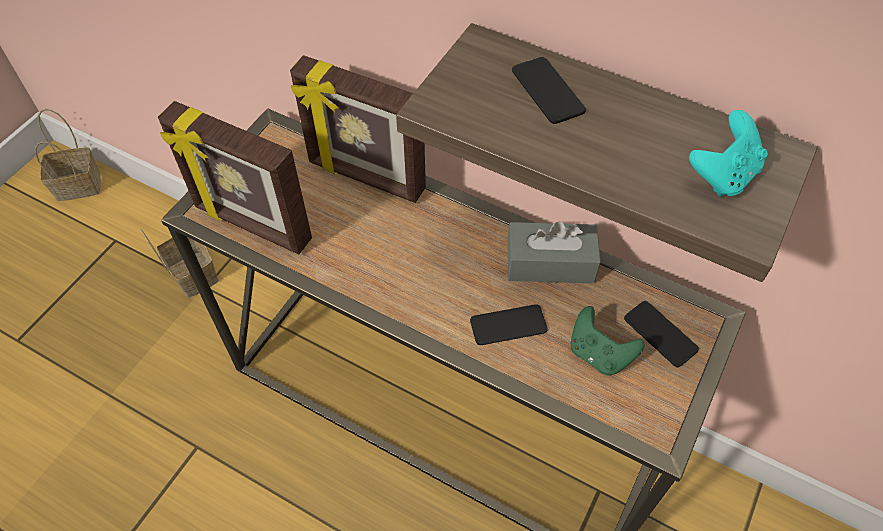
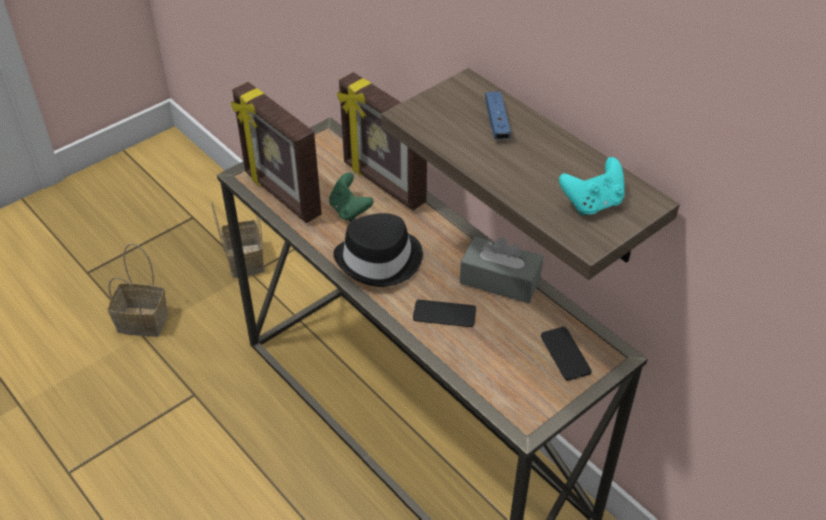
camera: 20 degrees right, 10 degrees down
(80, 184) = (182, 166): basket -> basket (144, 321)
(406, 278) = (380, 260): none -> black hat
(547, 91) = (497, 122): phone -> blue game controller
(599, 354) = (506, 353): green game controller -> green game controller (349, 210)

